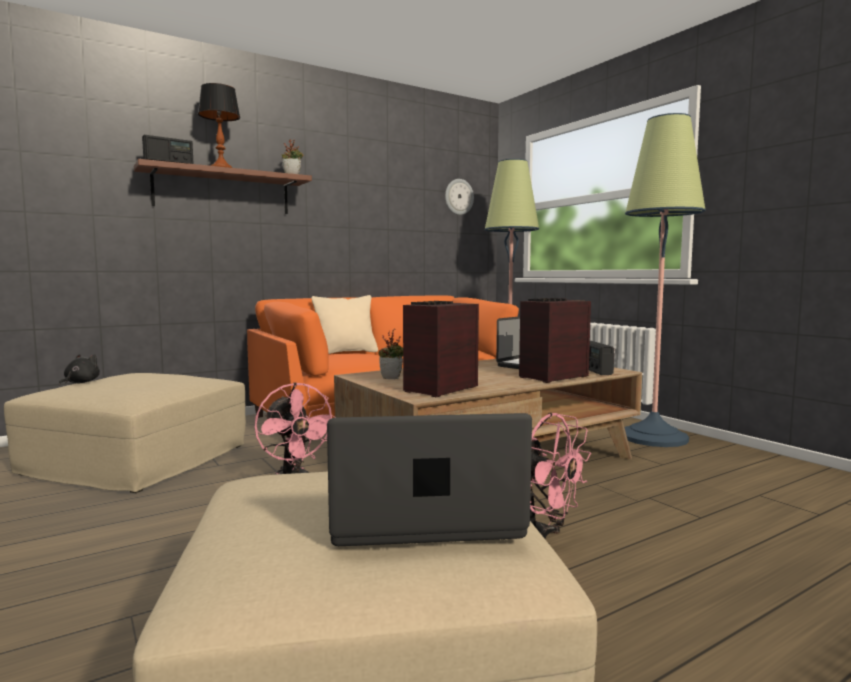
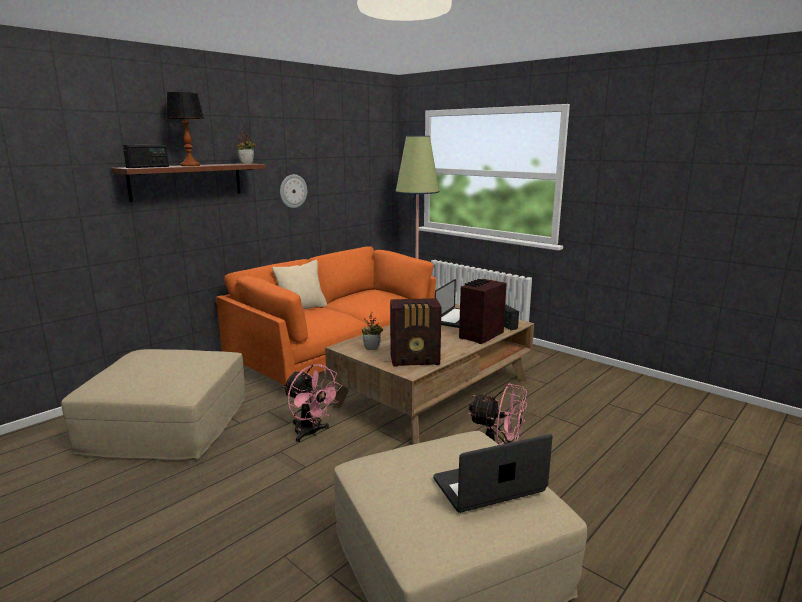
camera: 15 degrees left, 10 degrees up
(80, 382) = (111, 372): black plush toy -> none
(439, 389) = (416, 360): radio -> radio turned 120 degrees counterclockwise
(458, 197) = (370, 160): wall clock -> wall clock (293, 191)
(653, 437) = (533, 358): floor lamp -> none

